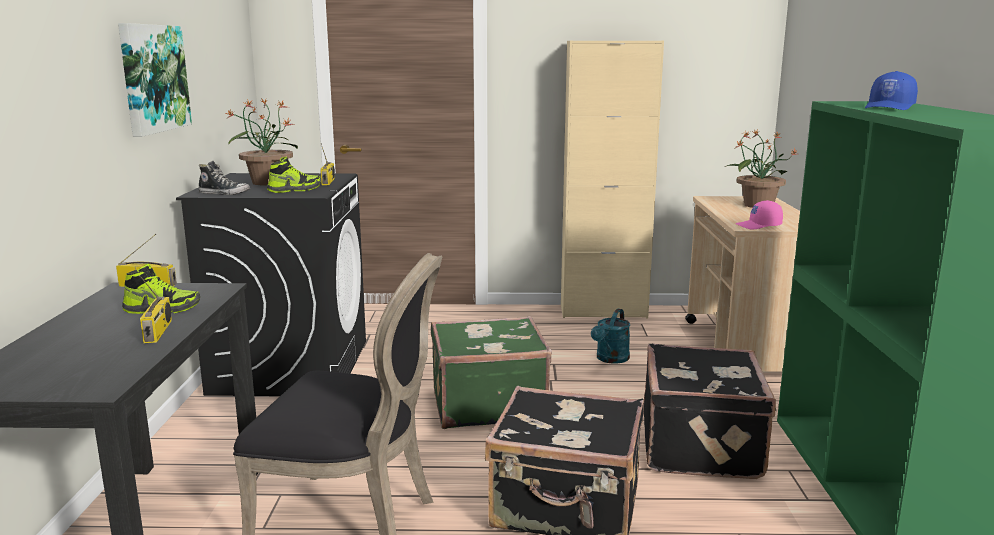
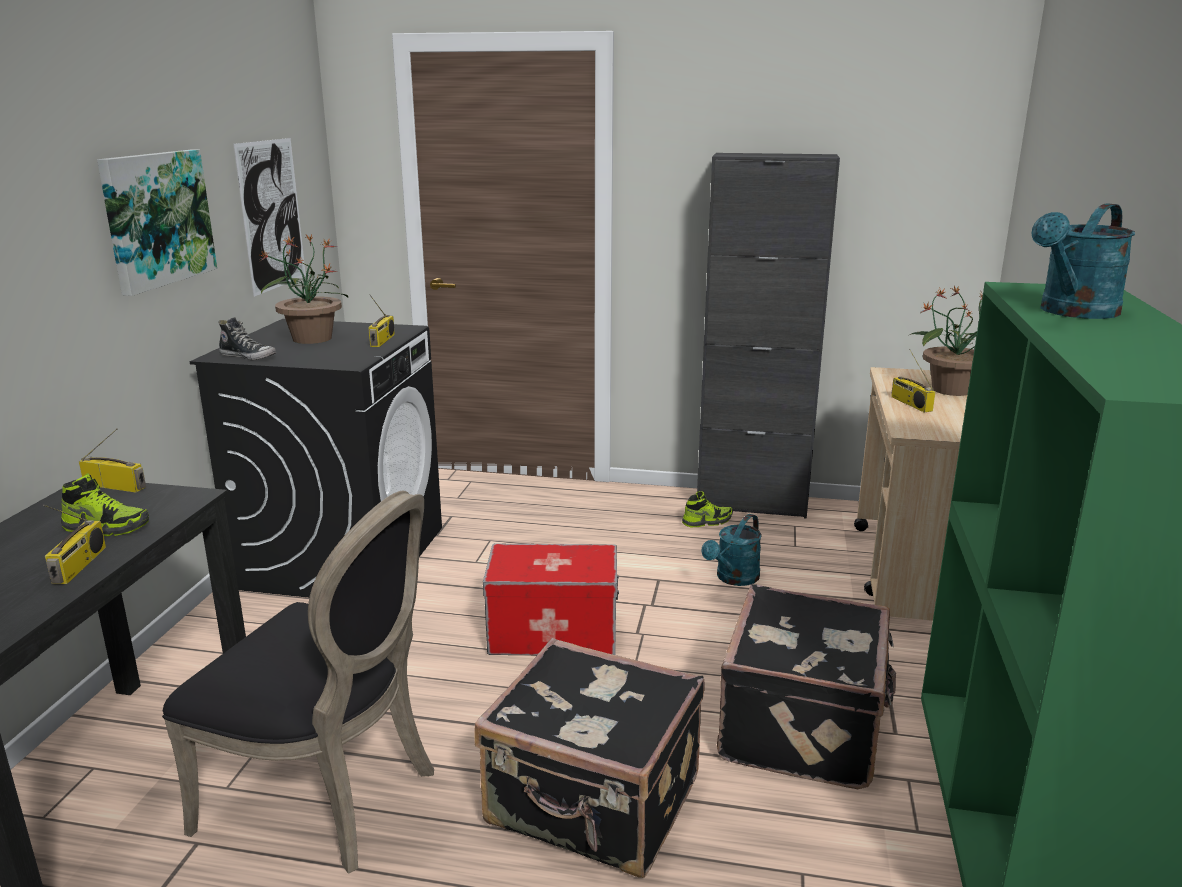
camera: 10 degrees right, 5 degrees up
(221, 88) = (272, 215): none -> picture
(294, 190) = (333, 354): shoe -> shoe (707, 521)
(487, 404) = (552, 634): green suitcase -> storage box
(603, 312) = (751, 503): beige cabinet -> black cabinet
(735, 213) = (910, 403): none -> radio
(759, 226) = (930, 429): pink cap -> none
(890, 108) = (1073, 313): blue cap -> turquoise watering can

